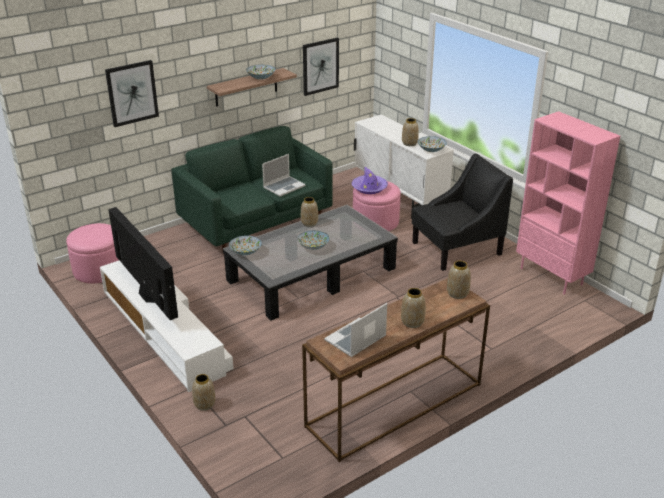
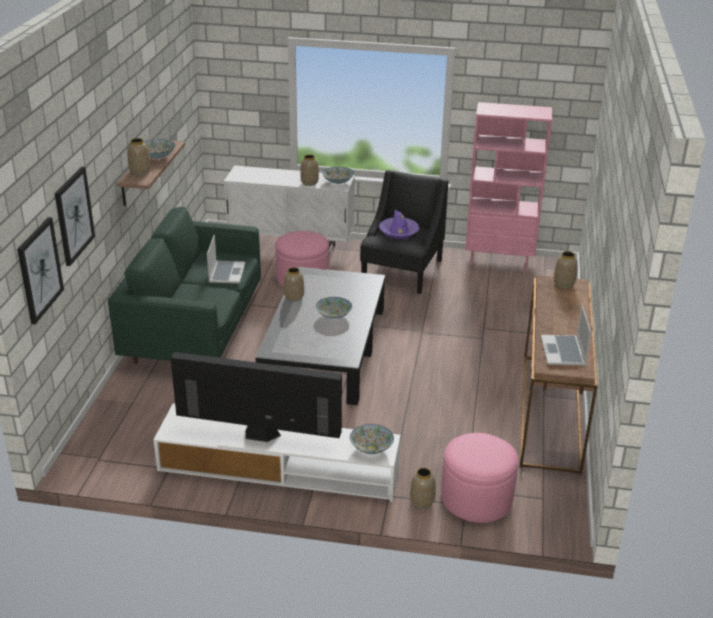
camera: 45 degrees left, 0 degrees up
(99, 269) = (107, 454): pink ottoman -> pink ottoman (476, 498)
(245, 252) = (284, 349): bowl -> bowl (371, 448)
(320, 66) = (174, 128): picture -> picture (39, 270)
(369, 188) = (296, 242): purple hat -> purple hat (398, 231)
(412, 322) = (574, 319): vase -> vase (140, 172)

